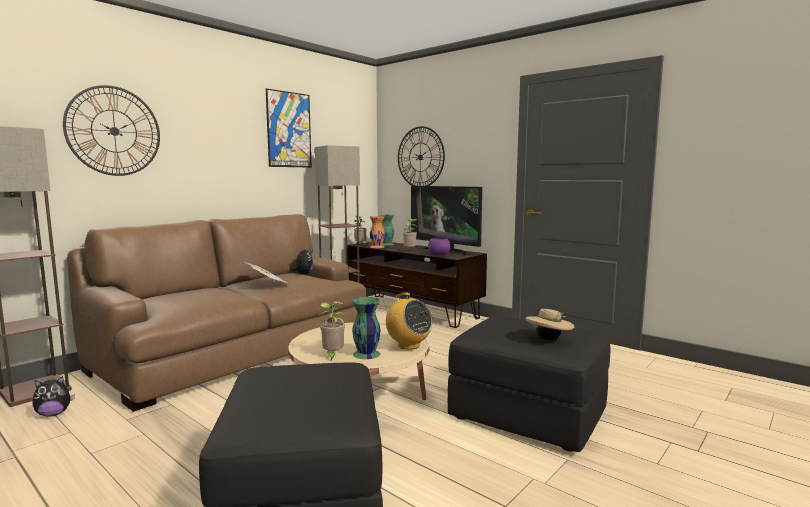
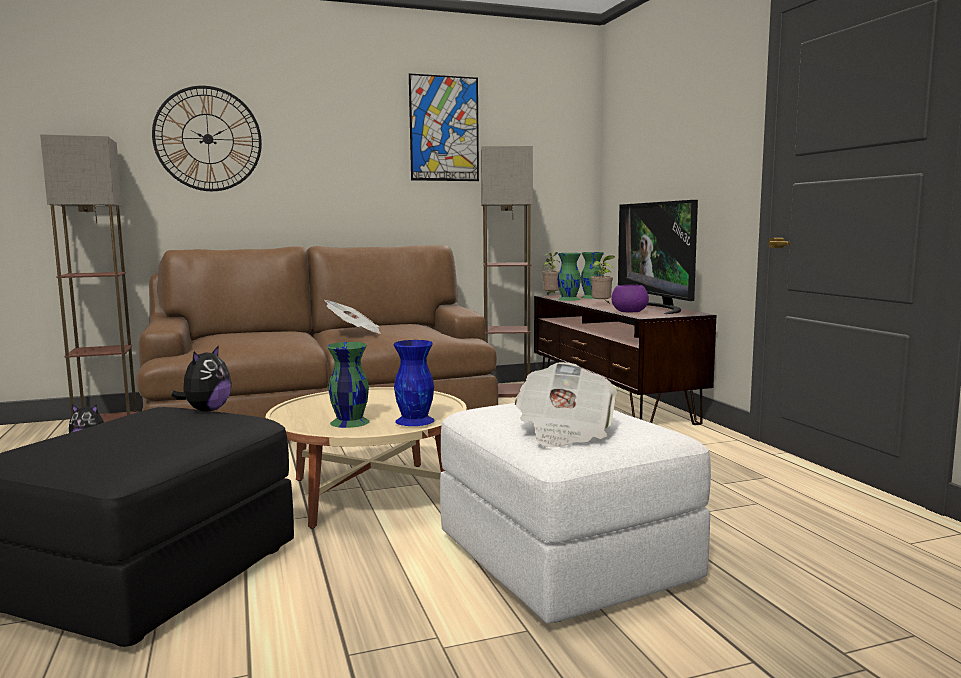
camera: 30 degrees right, 0 degrees up
(303, 274) = (425, 326): plush toy -> plush toy (206, 410)
(332, 356) = (309, 418): potted plant -> none
(377, 247) = (569, 299): orange vase -> green vase
(408, 345) = (415, 420): radio -> blue vase
(420, 157) = (645, 160): wall clock -> none
(528, 415) = (565, 560): black ottoman -> white ottoman
(548, 340) = (564, 432): beige hat -> newspaper

